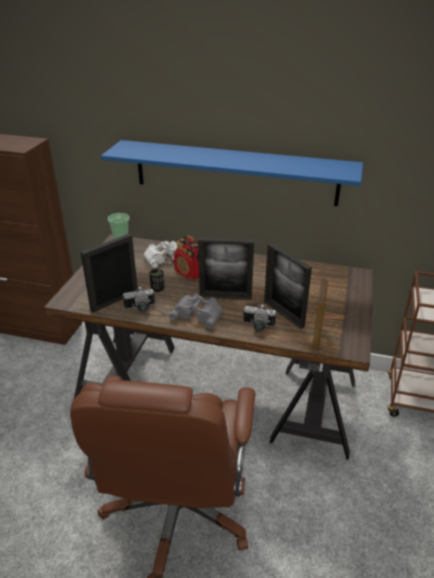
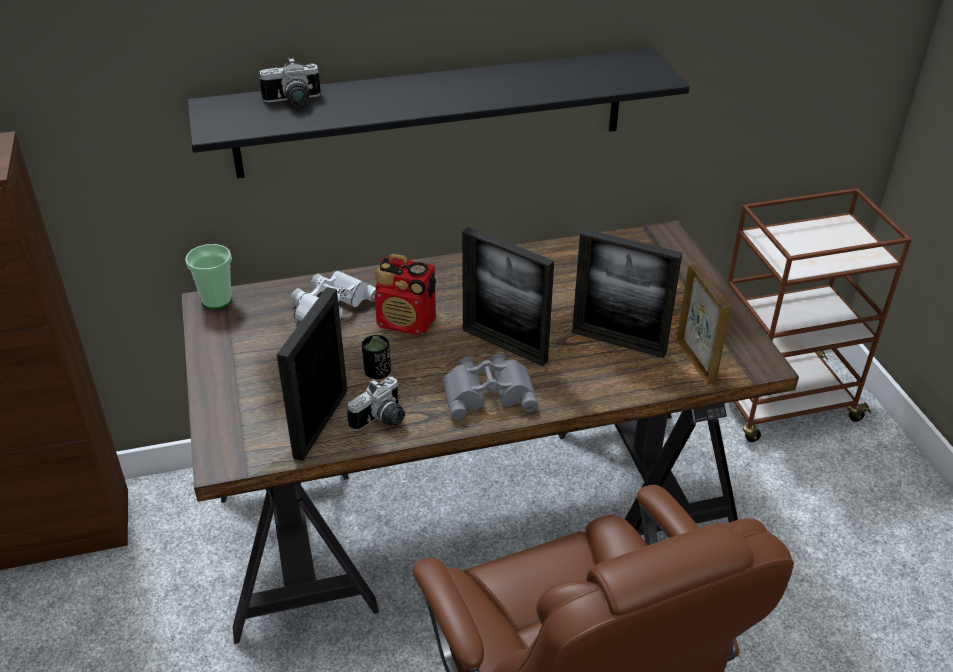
camera: 30 degrees left, 5 degrees up
(225, 297) = (504, 345): picture frame -> picture frame turned 60 degrees clockwise
(235, 172) = (432, 113): blue shelf -> black shelf
(258, 326) = (600, 378): camera -> camera (293, 102)

